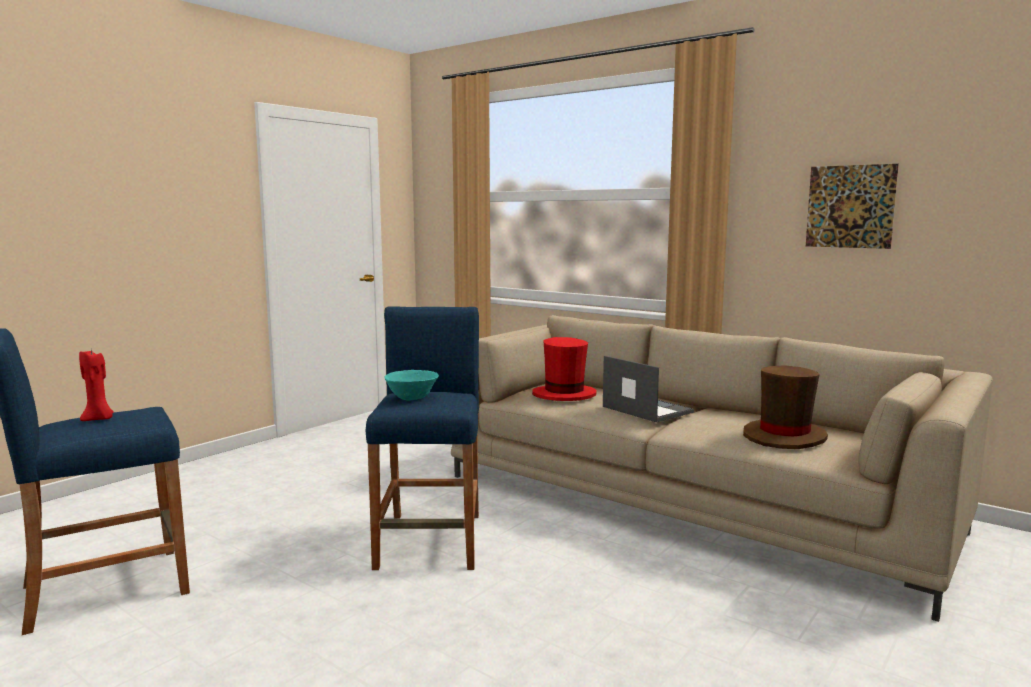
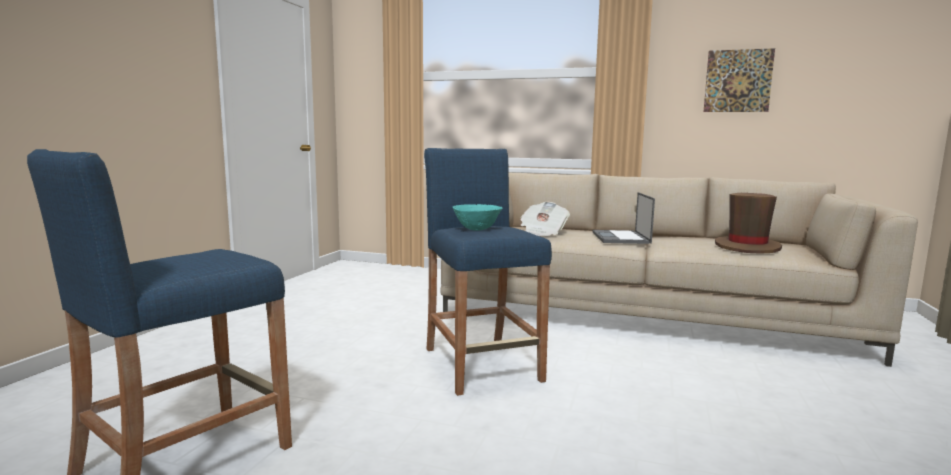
camera: 20 degrees left, 0 degrees up
(99, 419) = (176, 260): red candle -> none
(563, 395) = (542, 233): red hat -> newspaper
(646, 409) = (621, 238): laptop -> laptop turned 120 degrees counterclockwise

